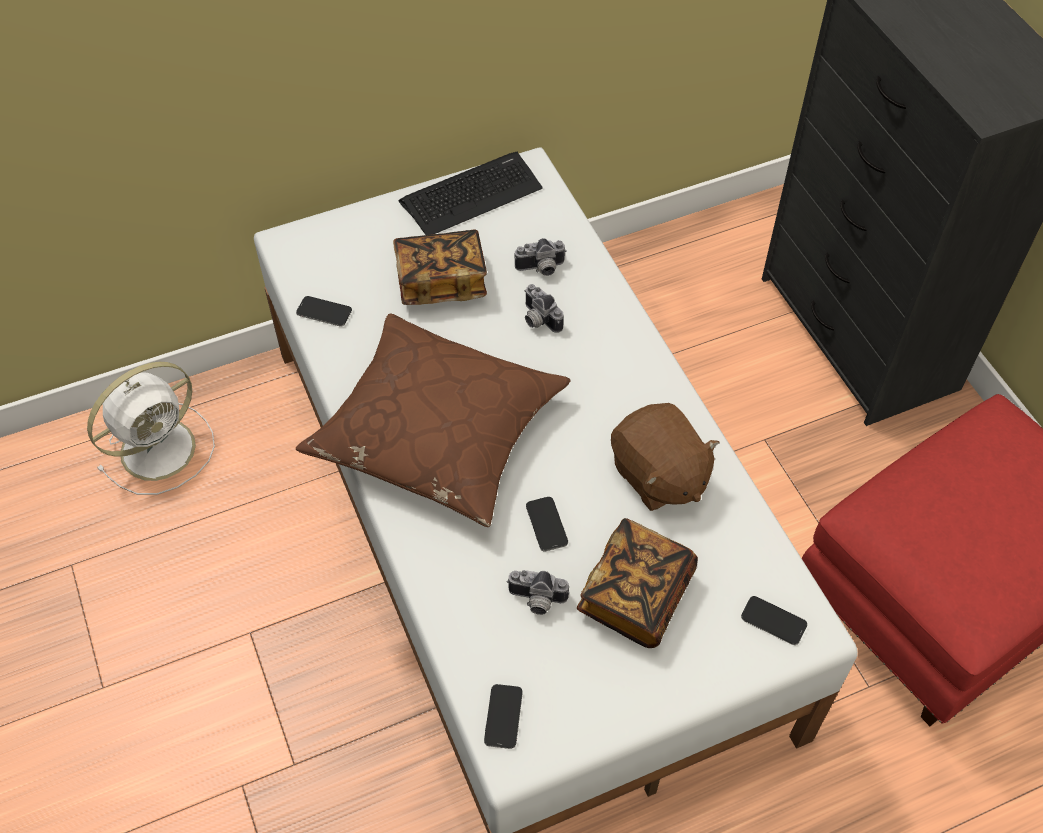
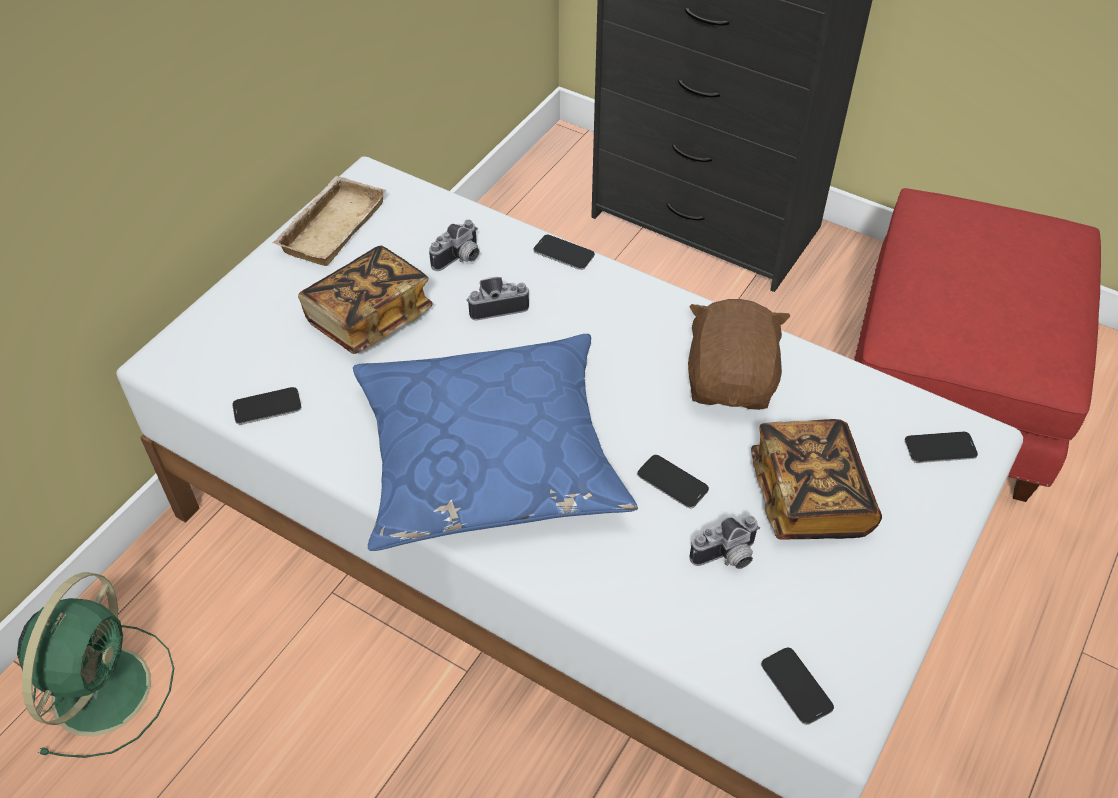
camera: 35 degrees left, 5 degrees down
(161, 447) = (104, 686): white fan -> green fan
(437, 431) = (489, 457): brown pillow -> blue pillow
(471, 194) = (331, 226): keyboard -> beige tray
(538, 320) = (497, 305): camera -> camera turned 150 degrees clockwise
(622, 304) = (564, 253): none -> phone
(658, 475) = (731, 382): brown plush toy -> brown plush toy turned 105 degrees counterclockwise

